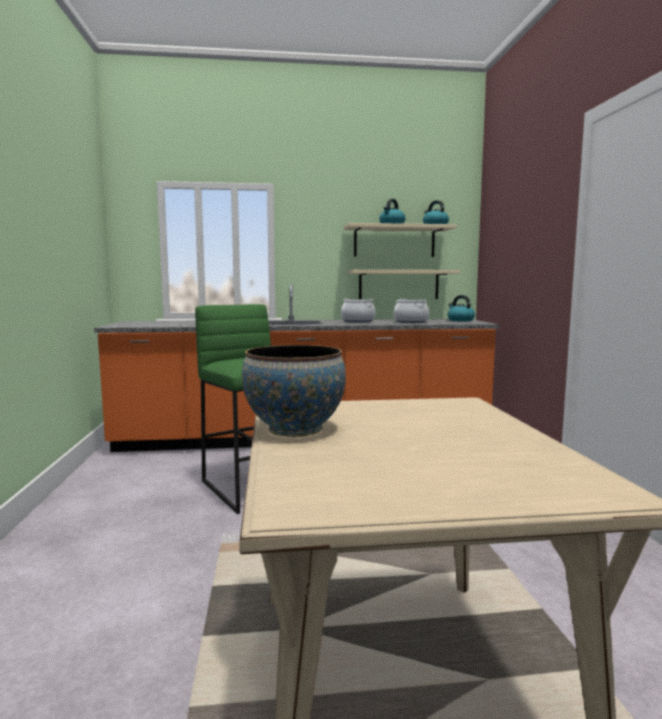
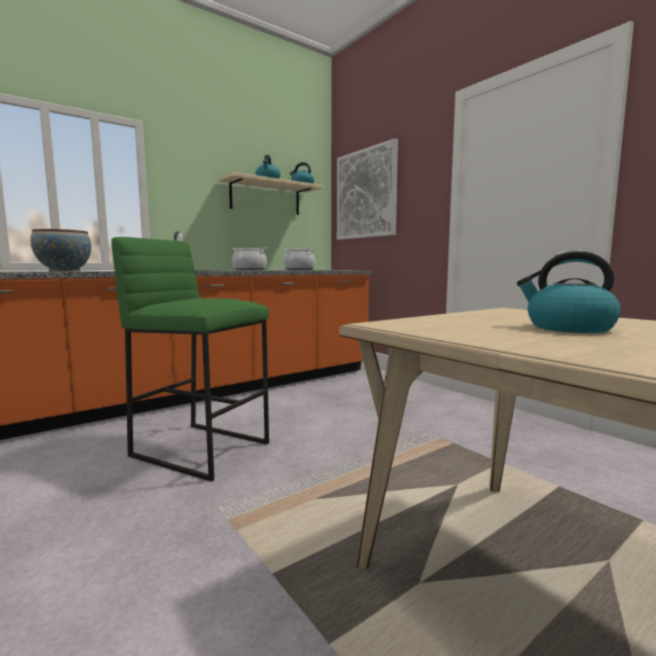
camera: 30 degrees left, 0 degrees up
(295, 429) = (477, 336): bowl -> bowl (64, 271)
(398, 284) = (271, 239): beige shelf -> none
(460, 320) = (333, 269): kettle -> kettle (567, 328)
(505, 232) = (366, 194): none -> picture

